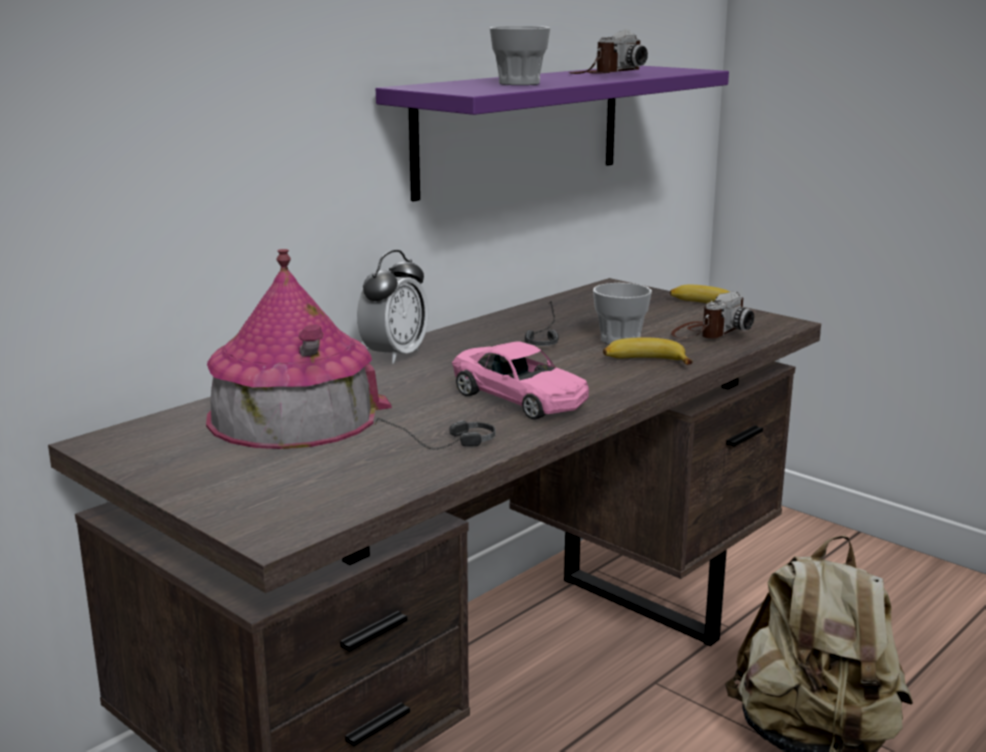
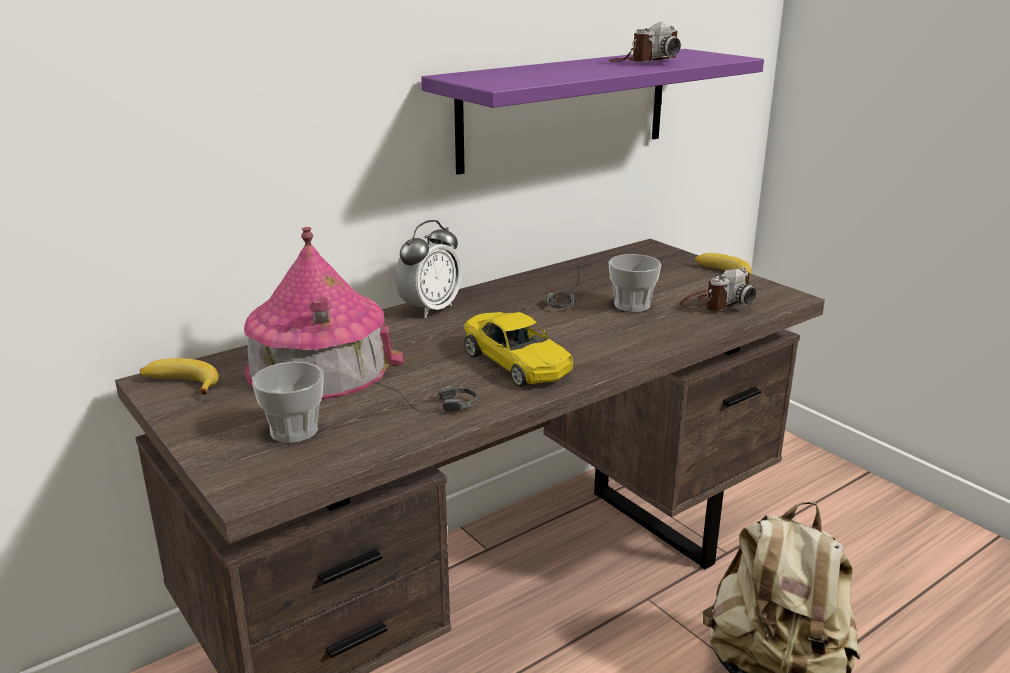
camera: 10 degrees right, 5 degrees up
(519, 83) = (551, 74): cup -> cup (294, 431)
(519, 398) = (516, 362): pink toy car -> yellow toy car
(645, 361) = (644, 331): banana -> banana (180, 384)

